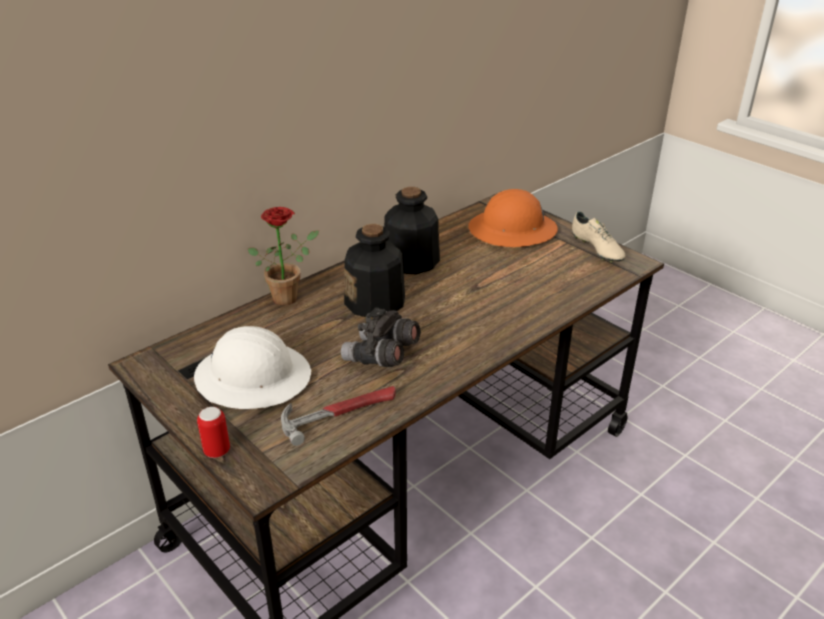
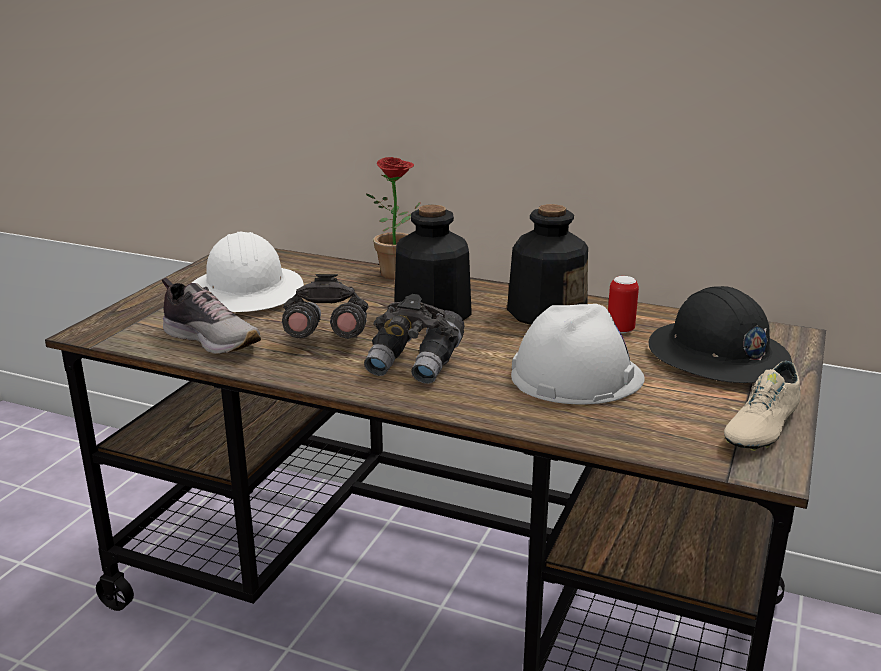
camera: 65 degrees right, 10 degrees down
(217, 451) = (129, 305): can -> can (620, 330)
(340, 413) = (212, 340): hammer -> shoe
(452, 330) = (415, 364): none -> grey binoculars
(507, 279) = (576, 376): none -> white hard hat
(512, 230) = (717, 356): orange hard hat -> black hard hat

